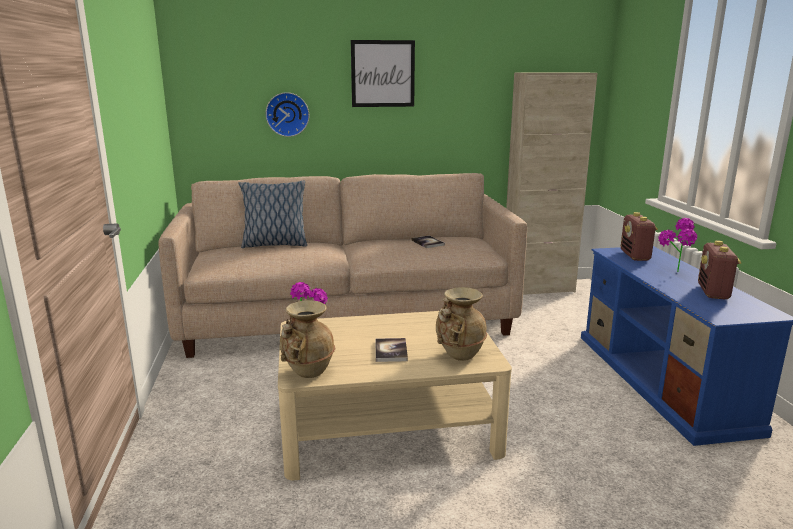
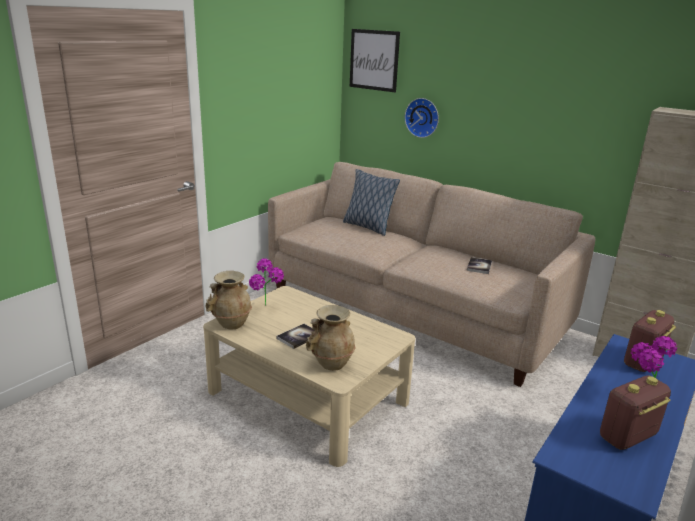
camera: 45 degrees right, 5 degrees up
(383, 74) = (511, 91): picture -> picture (374, 60)

